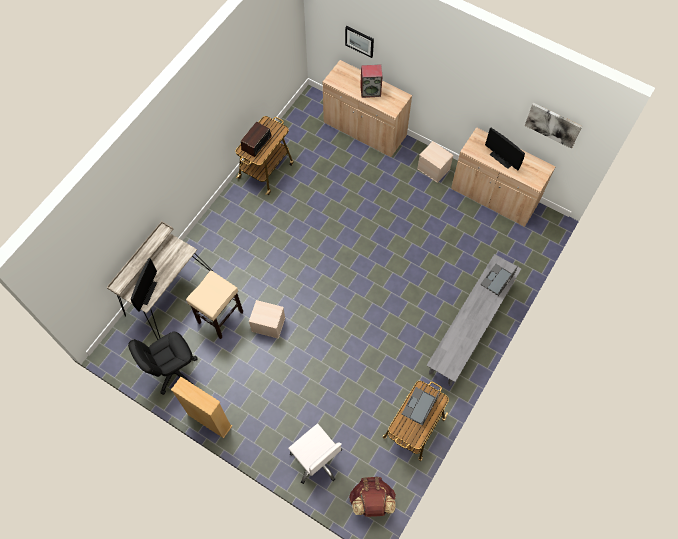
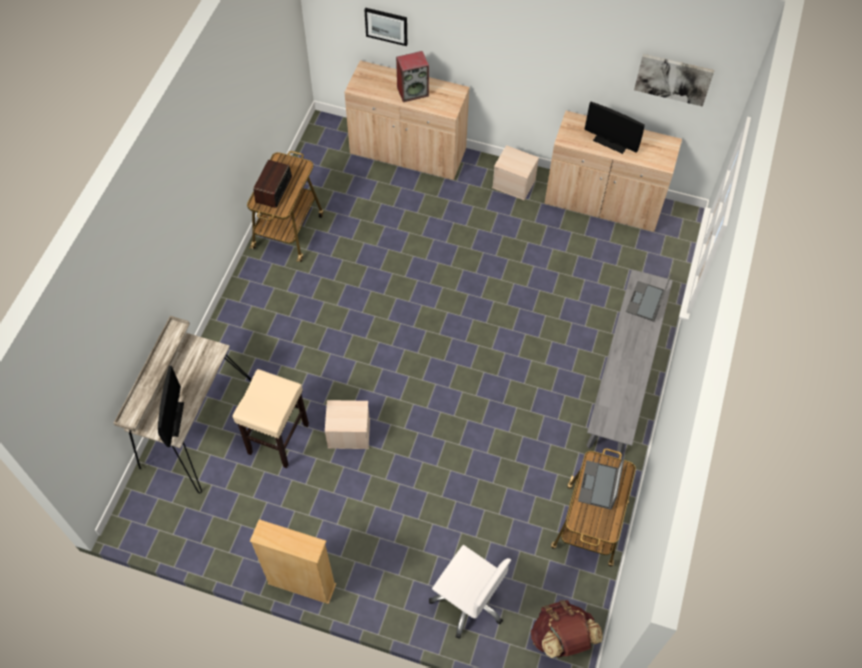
camera: 15 degrees left, 5 degrees down
(174, 371) = (231, 527): black office chair -> none

